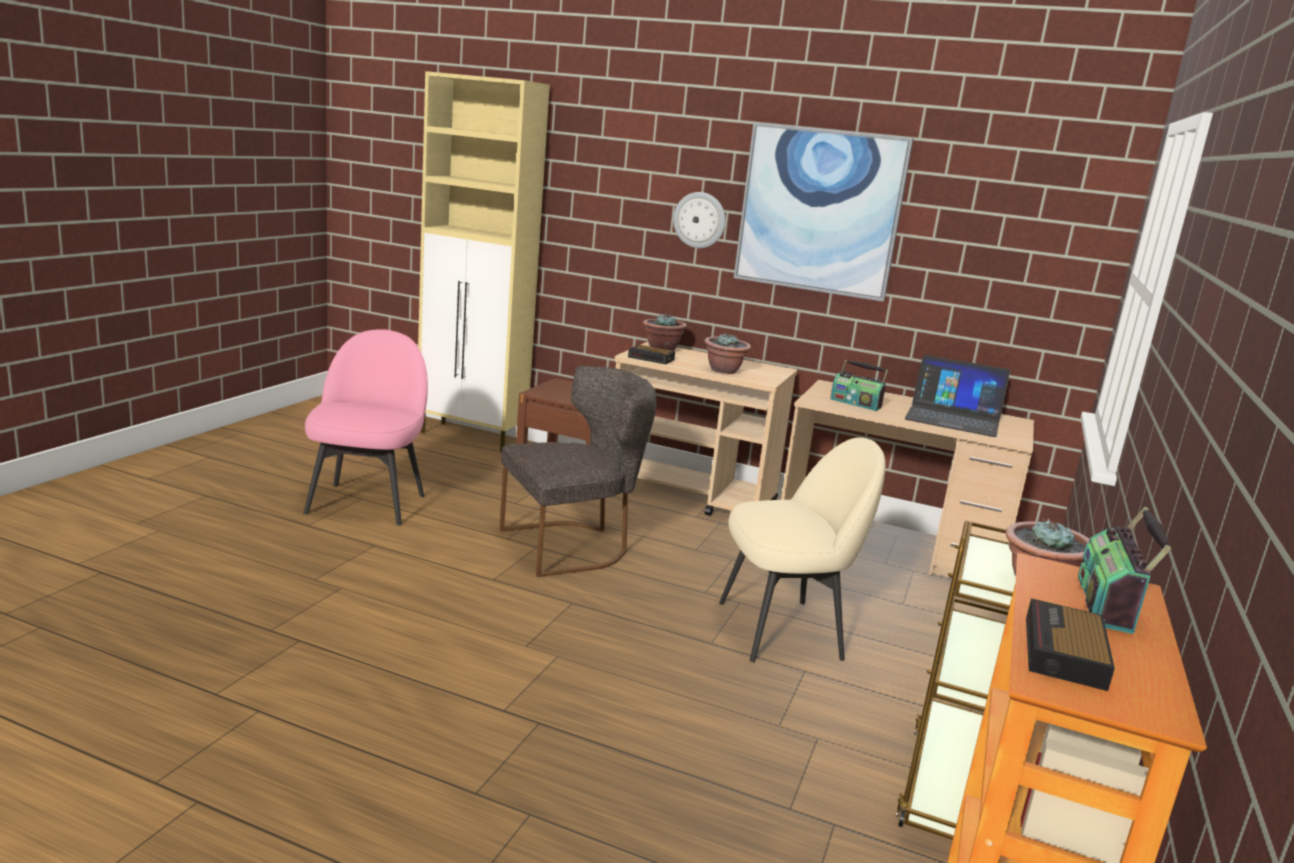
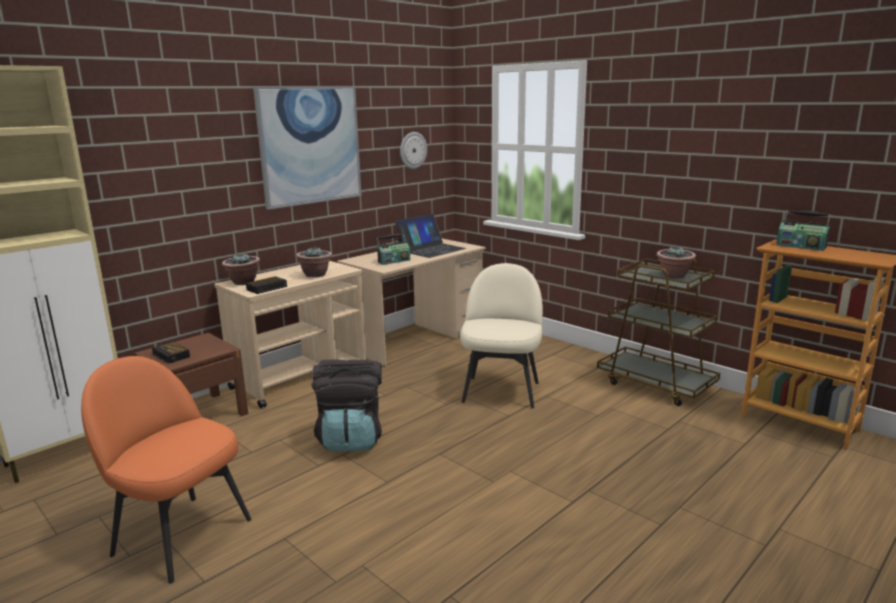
camera: 65 degrees left, 0 degrees up
(367, 503) = (180, 535): pink chair -> orange chair
(572, 546) = (351, 438): grey chair -> black backpack
(699, 220) = (228, 171): wall clock -> wall clock (413, 150)
(1064, 654) = (853, 257): alarm clock -> alarm clock (171, 356)

